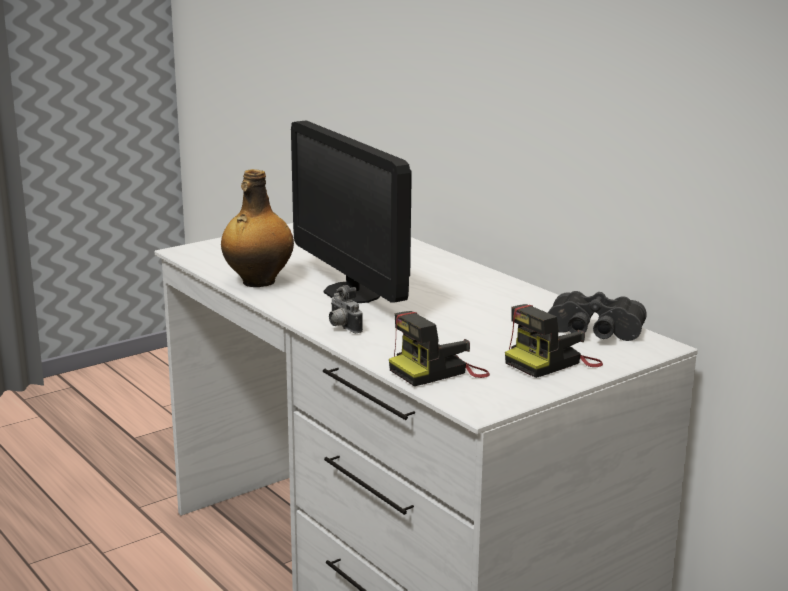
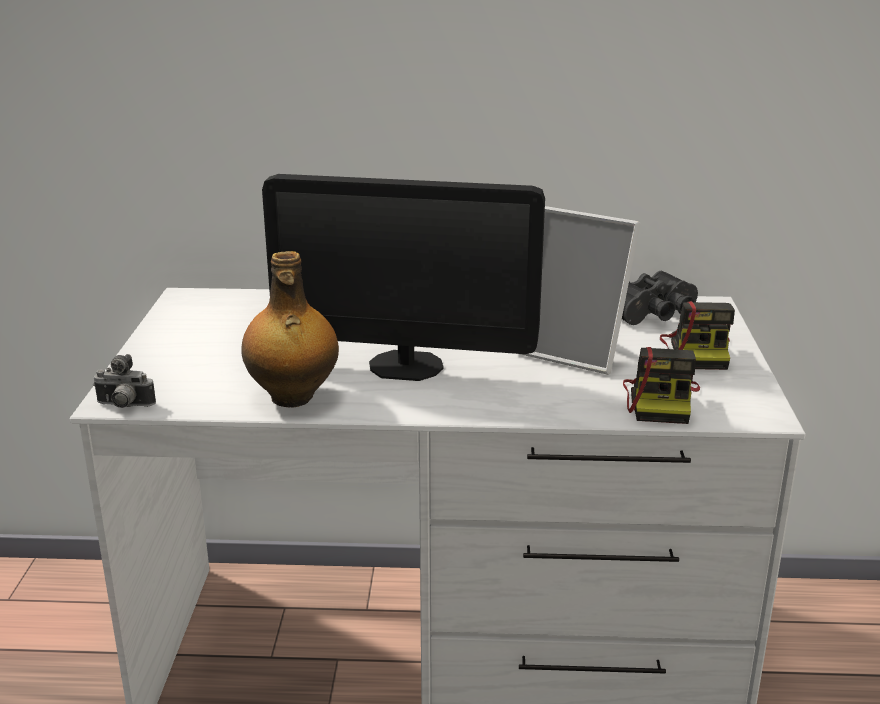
camera: 50 degrees left, 5 degrees up
(342, 327) = (491, 403): camera -> camera (124, 406)
(470, 328) = (576, 352): none -> picture frame

